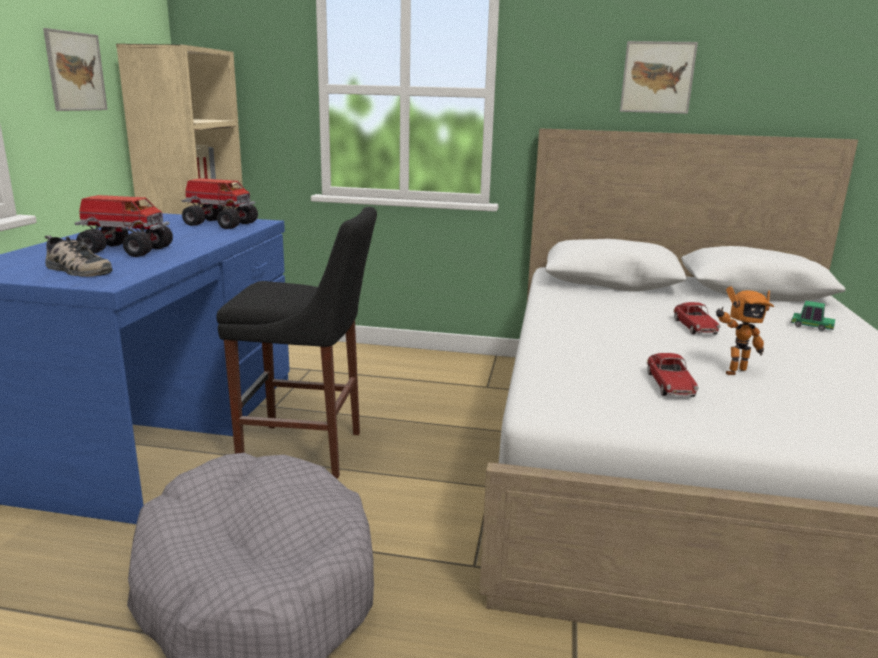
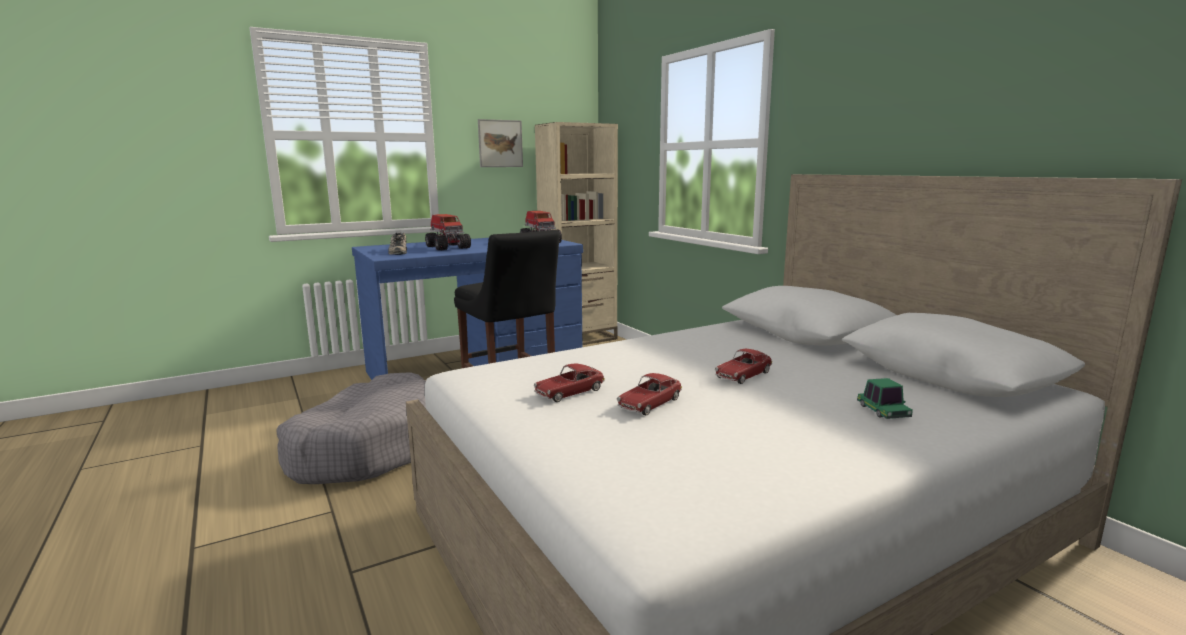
camera: 50 degrees right, 5 degrees down
(657, 77) = (906, 113): picture -> none
(732, 371) = (650, 404): toy robot -> toy car

